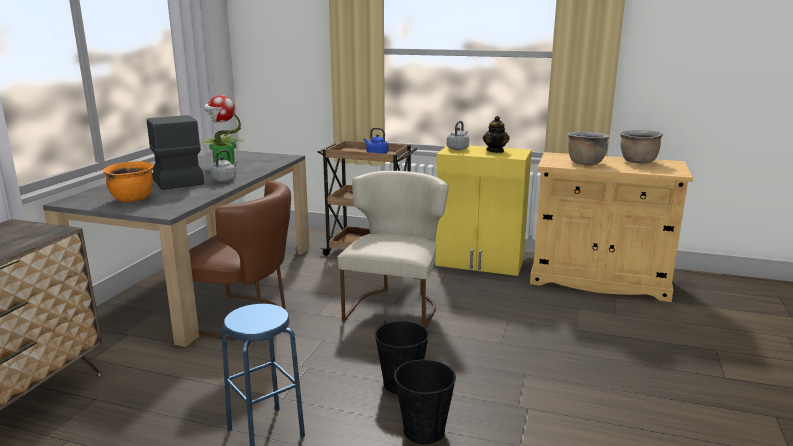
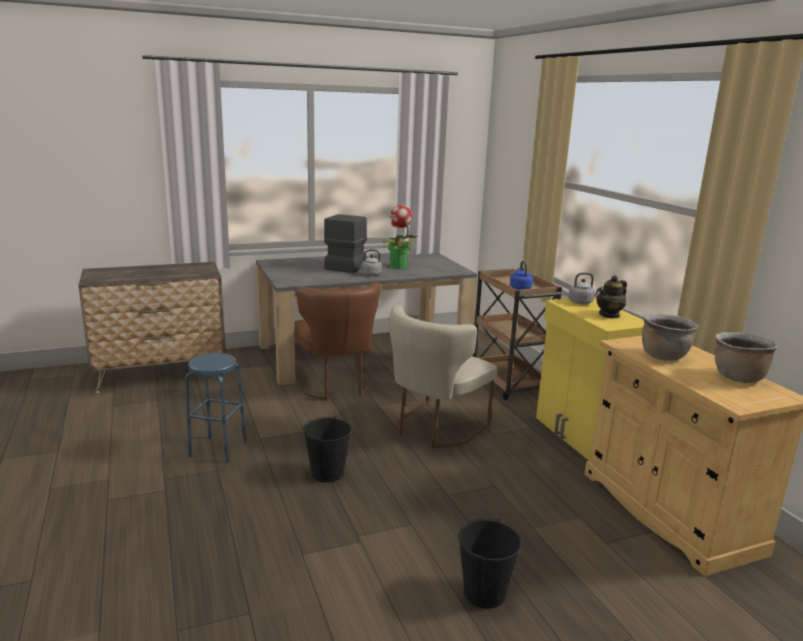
camera: 50 degrees right, 0 degrees up
(133, 199) = (295, 270): orange cooking pot -> none
(395, 306) = (434, 428): beige chair -> beige chair turned 150 degrees clockwise
(424, 430) = (279, 504): black bucket -> black bucket (485, 592)

